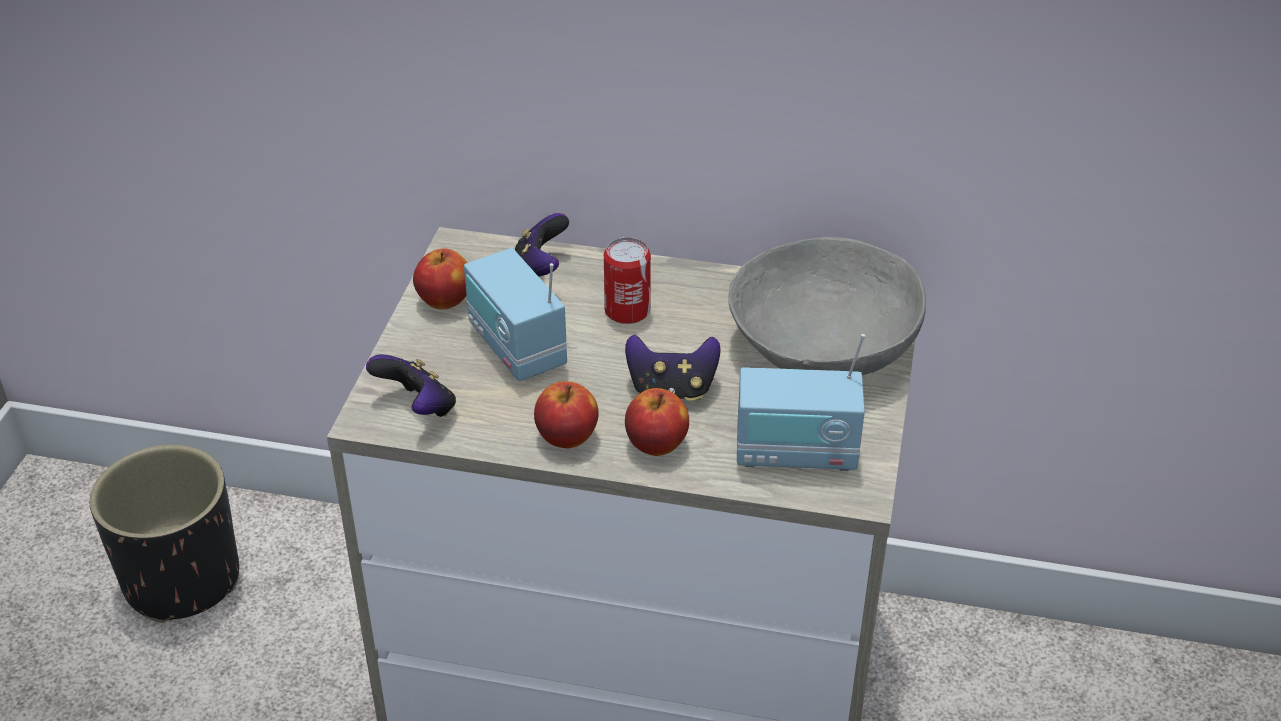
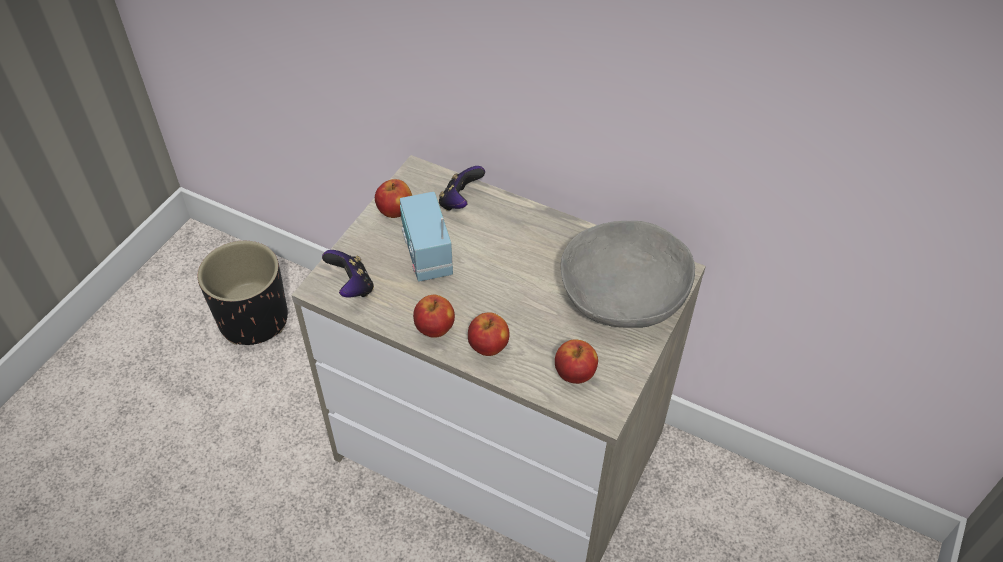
camera: 15 degrees right, 10 degrees up
(627, 311) = (506, 242): can -> none
(671, 390) = (512, 308): game controller -> none
(796, 454) = (574, 373): radio -> apple

